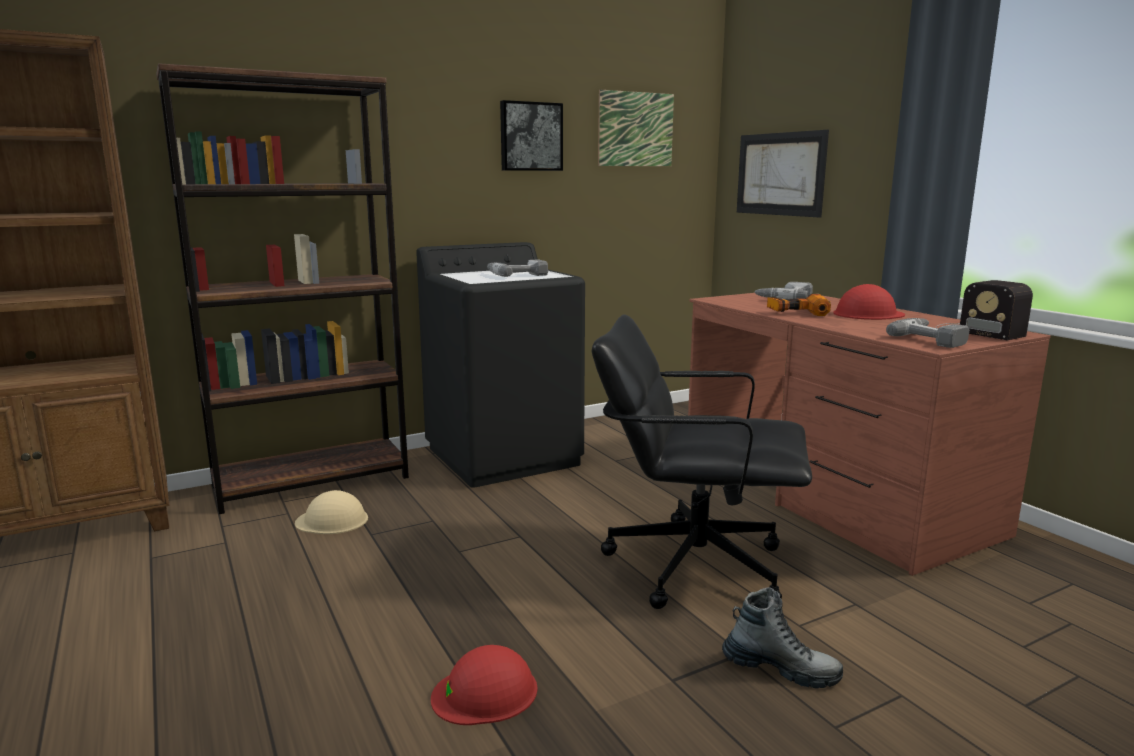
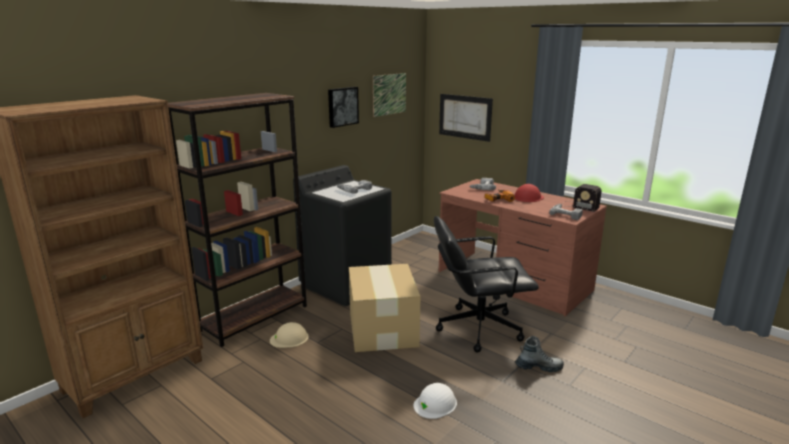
camera: 20 degrees left, 5 degrees up
(485, 693) = (435, 403): red hard hat -> white hard hat
(505, 532) = (383, 328): none -> cardboard box

